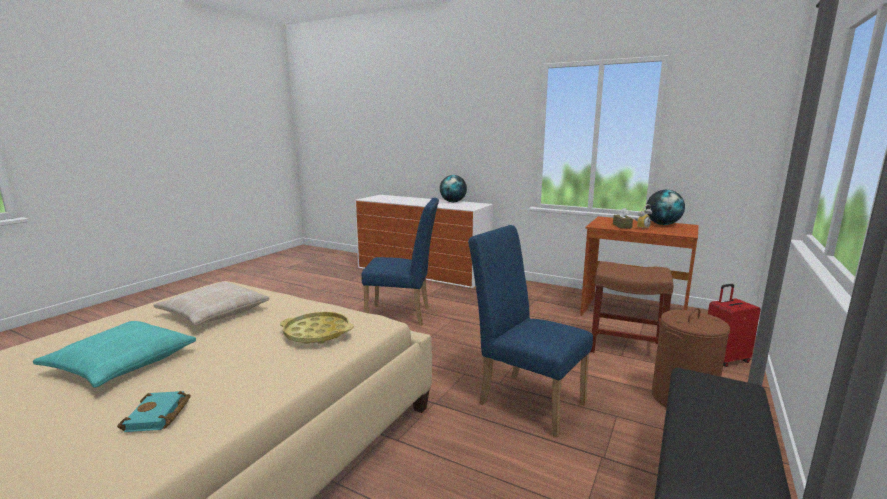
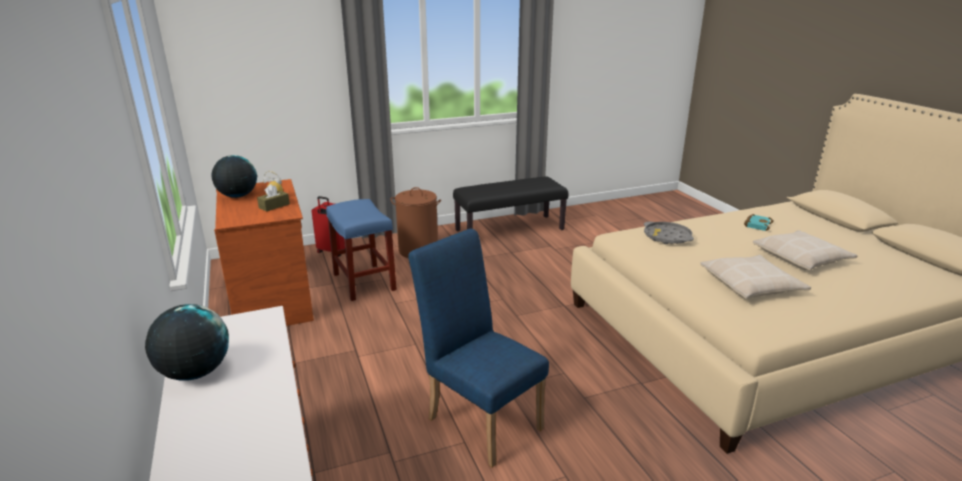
camera: 140 degrees left, 10 degrees up
(121, 364) = (801, 258): turquoise pillow -> beige pillow
(317, 333) = (667, 237): yellow tray -> grey tray
(525, 399) = (503, 284): blue chair -> none
(624, 347) = (365, 282): brown stool -> blue stool

